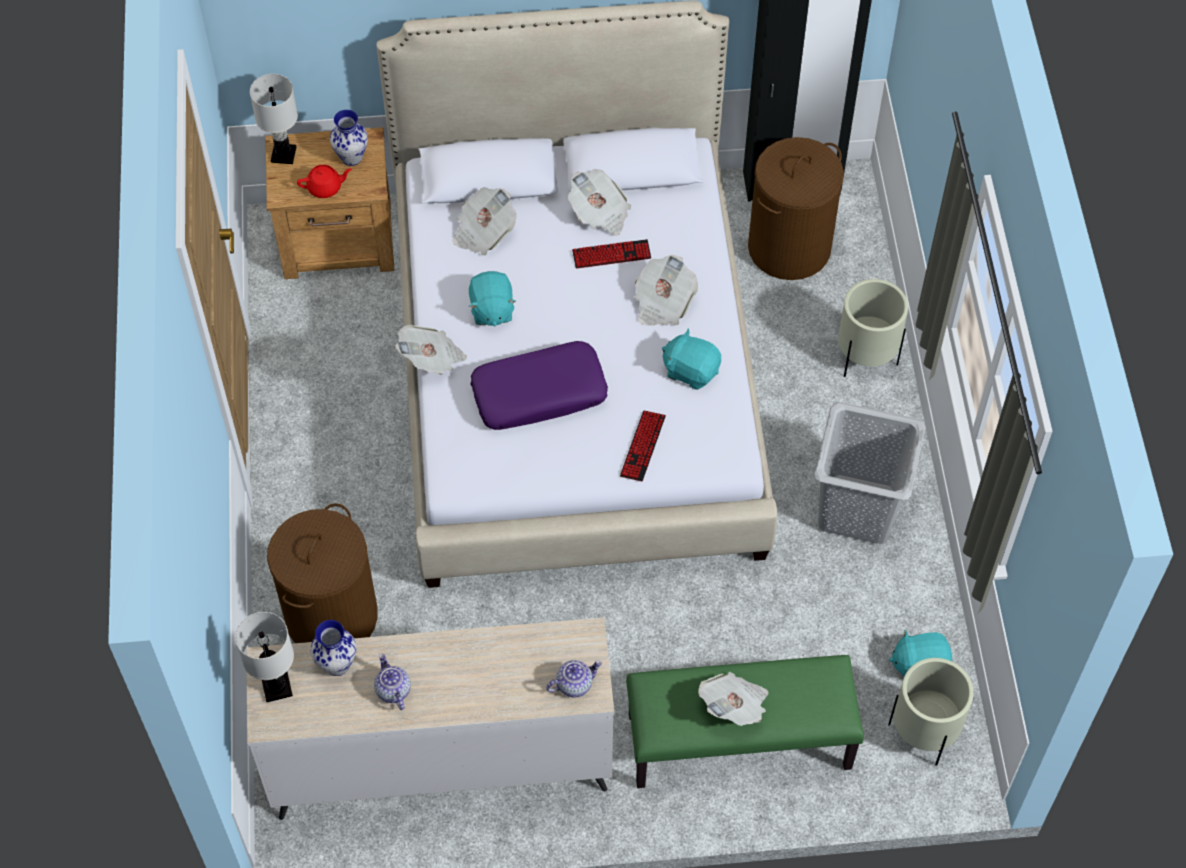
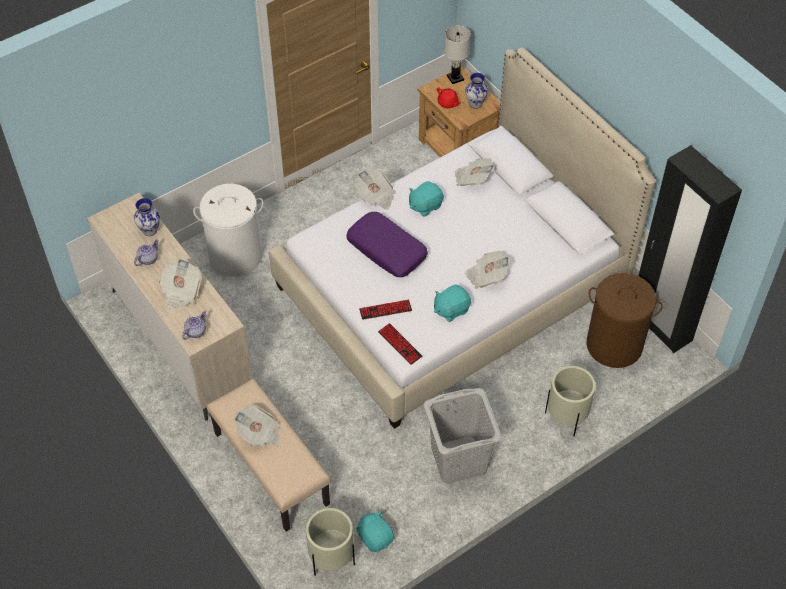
camera: 60 degrees right, 5 degrees down
(276, 688) = (123, 214): white table lamp -> none
(331, 616) = (236, 255): brown laundry basket -> white laundry basket
(574, 684) = (195, 331): teapot -> teapot turned 90 degrees counterclockwise
(600, 213) = (524, 222): newspaper -> newspaper (181, 292)
(611, 255) = (501, 239): keyboard -> keyboard (400, 344)
(691, 370) = (451, 309): turquoise plush toy -> turquoise plush toy turned 120 degrees counterclockwise
(738, 743) = (270, 468): green bench -> beige bench

